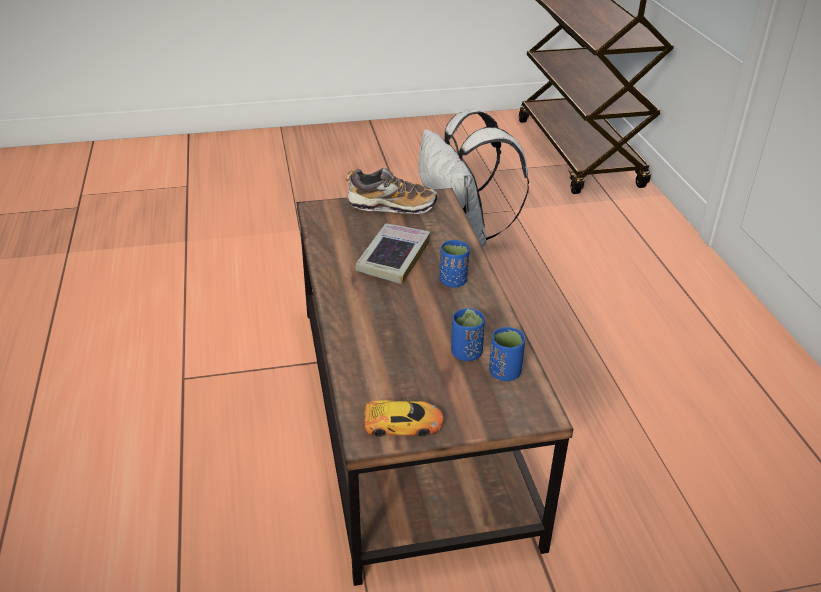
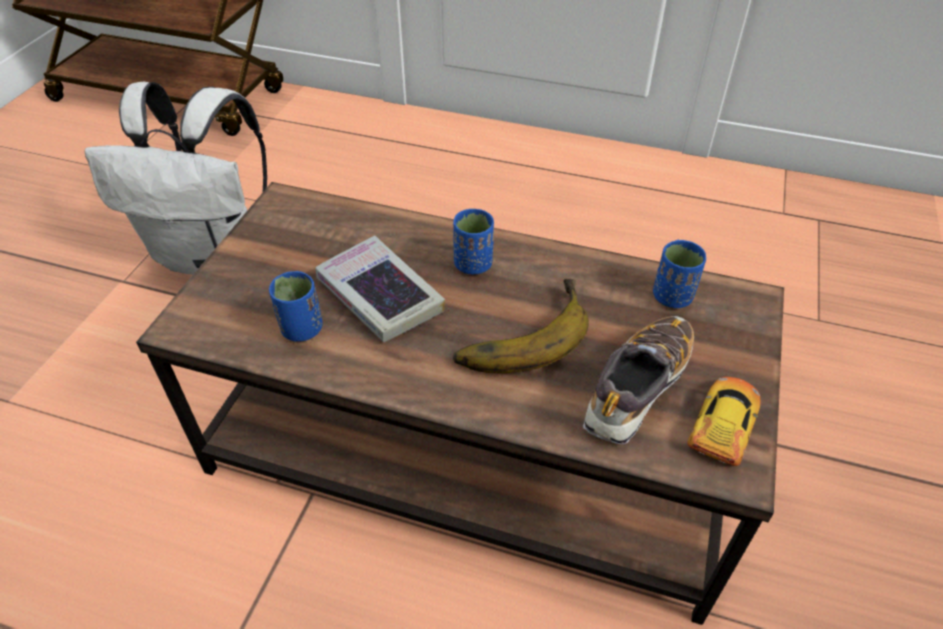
camera: 60 degrees left, 10 degrees up
(391, 206) = (257, 249): shoe -> shoe (637, 389)
(409, 317) = (518, 333): none -> banana
(466, 353) = (620, 312): blue cup -> blue cup (302, 329)

